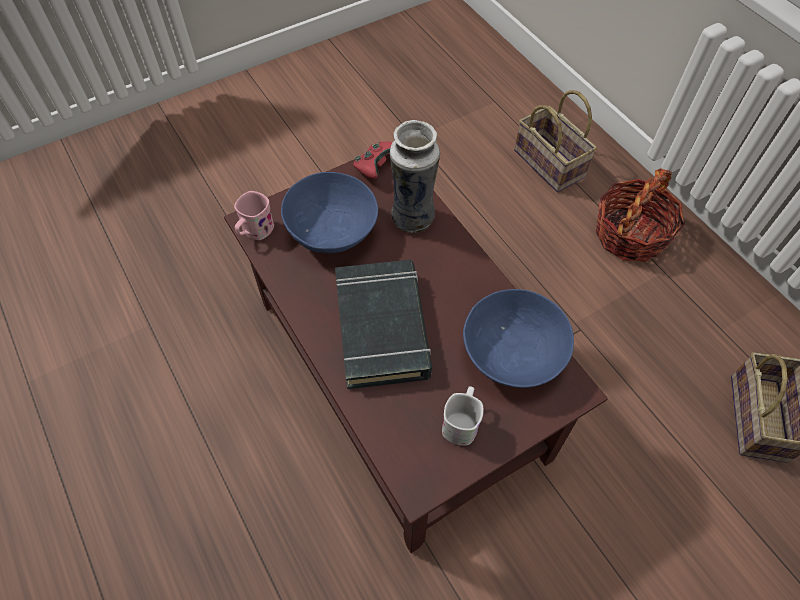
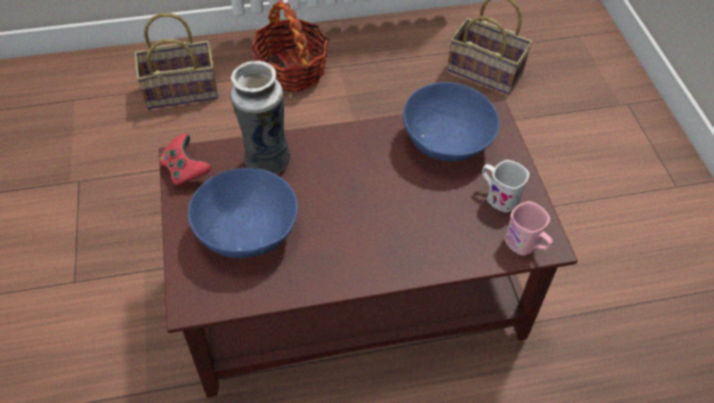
camera: 70 degrees left, 5 degrees down
(255, 232) = (209, 303): pink mug -> pink mug (526, 245)
(382, 327) = (383, 223): black book -> none

